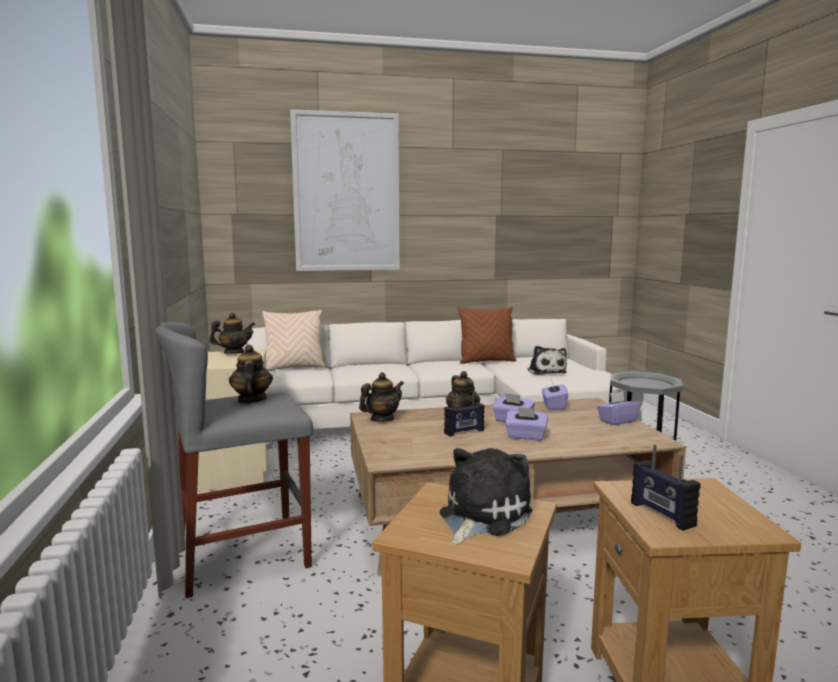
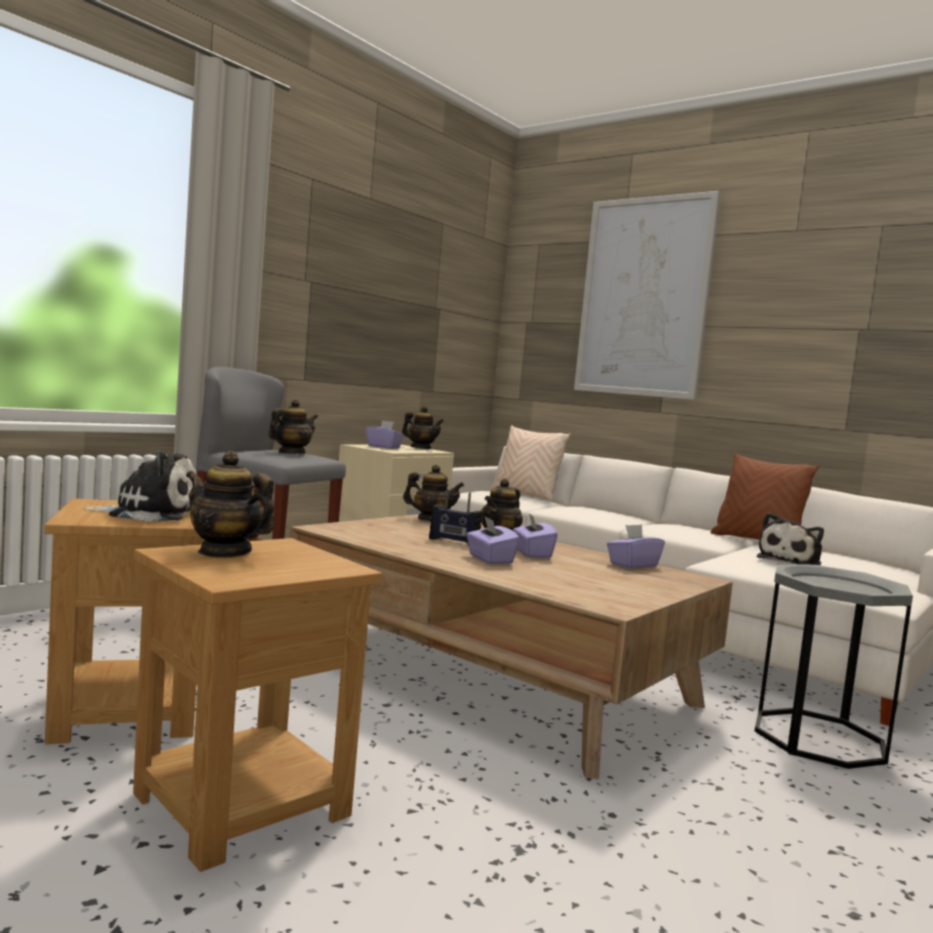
camera: 50 degrees right, 5 degrees down
(617, 421) = (648, 590): purple tissue box -> purple tissue box (384, 447)
(661, 514) = (225, 552): radio -> teapot

